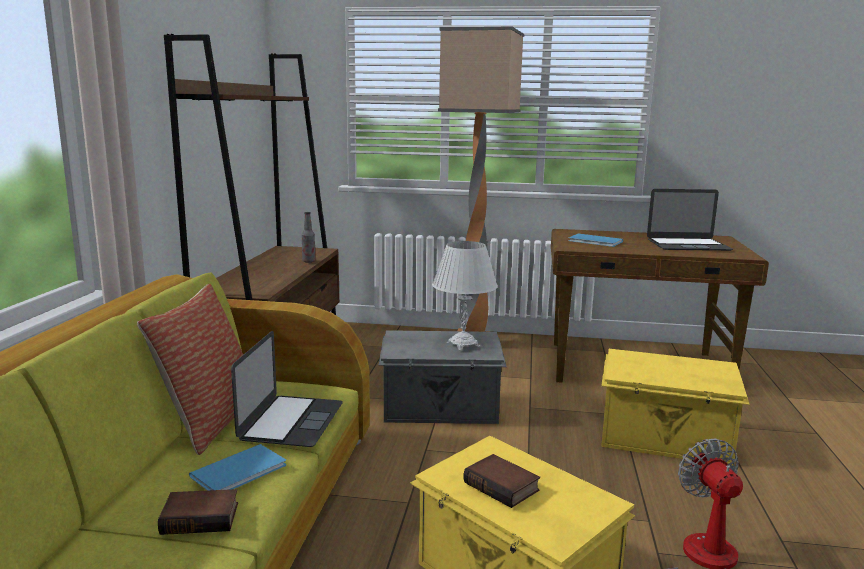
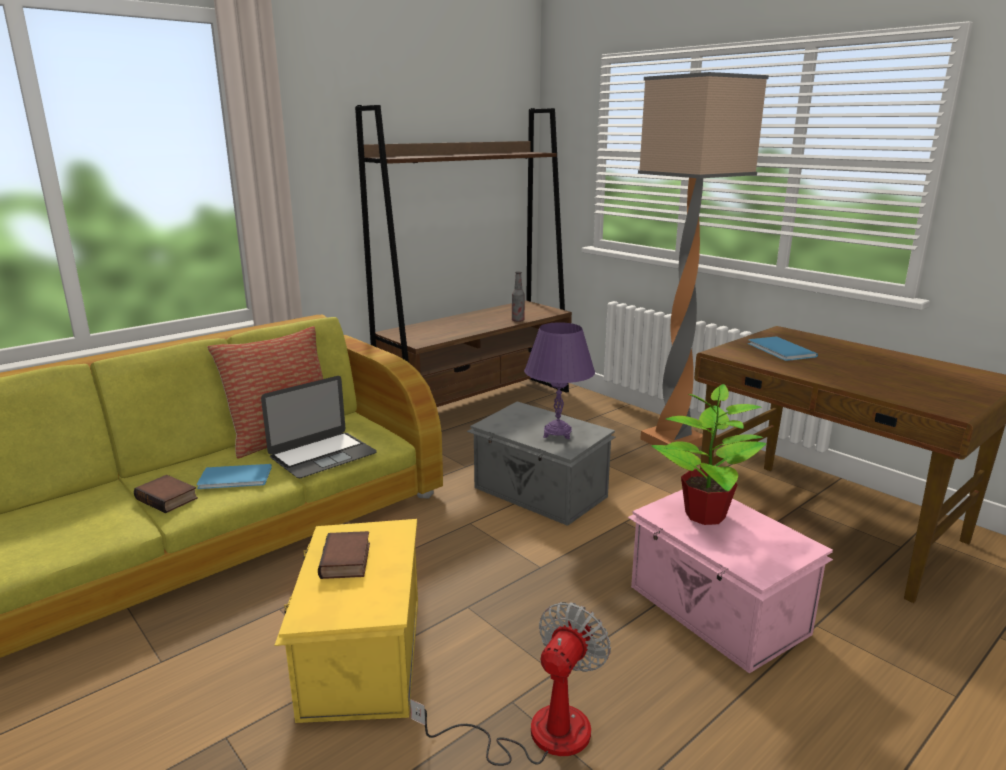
camera: 40 degrees right, 5 degrees up
(463, 344) = (557, 433): white table lamp -> purple table lamp
(648, 366) = (704, 515): none -> potted plant
(665, 440) = (716, 611): yellow storage box -> pink storage box
(688, 245) = (904, 378): laptop -> none

